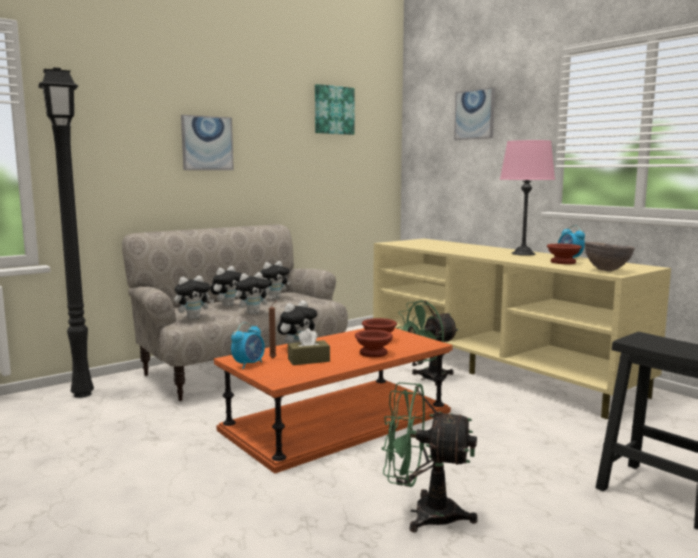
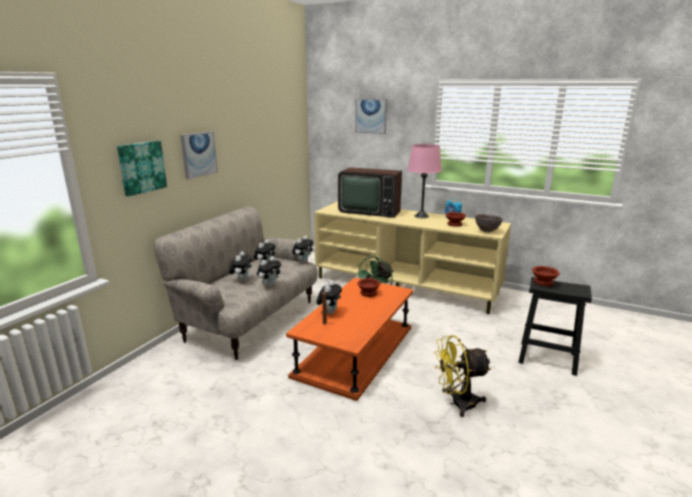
camera: 25 degrees left, 10 degrees up
(84, 394) = (155, 371): black floor lamp -> none
(194, 318) = (235, 299): plush toy -> plush toy (303, 261)
(249, 364) = (316, 334): alarm clock -> none
(308, 360) = (348, 321): brown tissue box -> none
(333, 110) = (271, 113): picture -> picture (141, 167)
(372, 353) = (378, 306): brown bowl -> brown bowl (543, 282)
(423, 513) = (457, 403): green fan -> yellow fan
(453, 246) = (369, 210): none -> television

